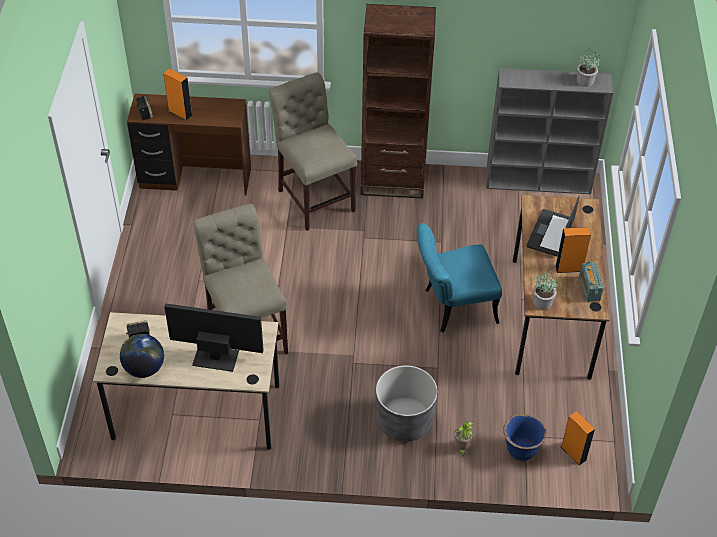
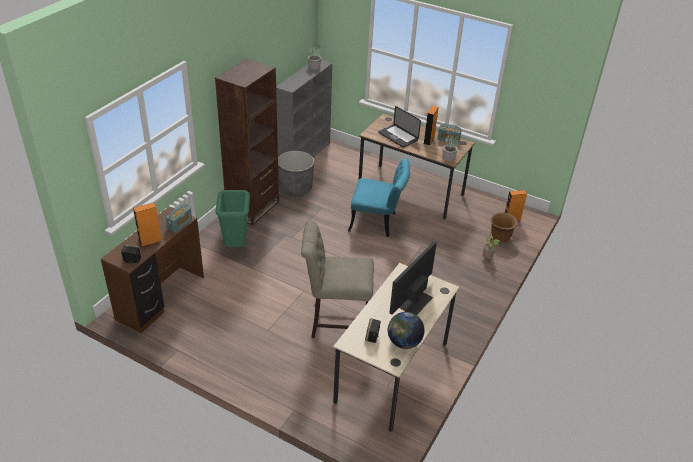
camera: 65 degrees left, 10 degrees down
(220, 120) = (180, 224): none -> radio
(314, 197) = (236, 246): beige chair -> green trash can
(404, 421) = (455, 274): grey planter -> grey planter (295, 188)
(452, 307) = (378, 223): turquoise chair -> turquoise chair turned 90 degrees counterclockwise
(521, 450) = (500, 237): blue planter -> brown planter

